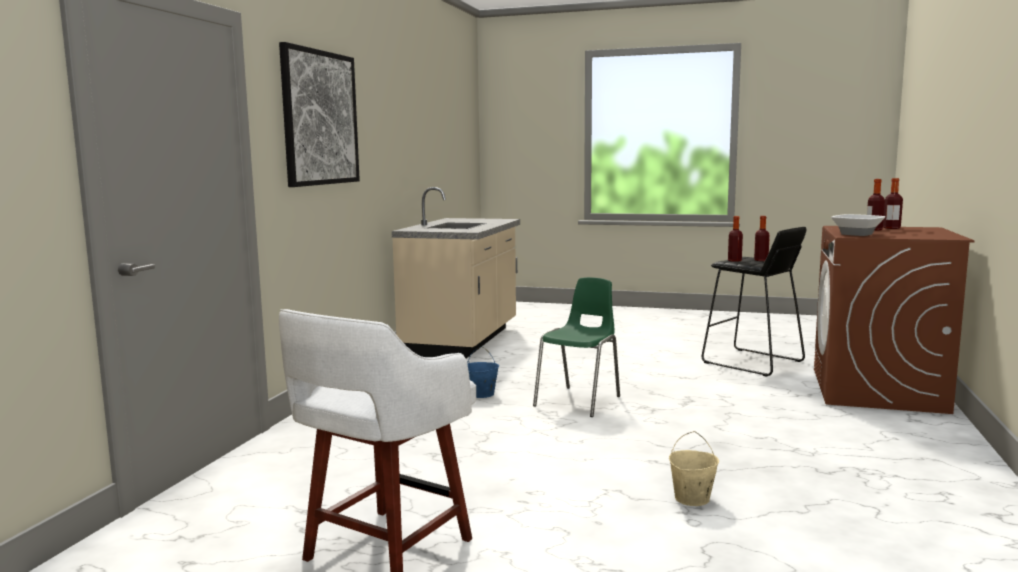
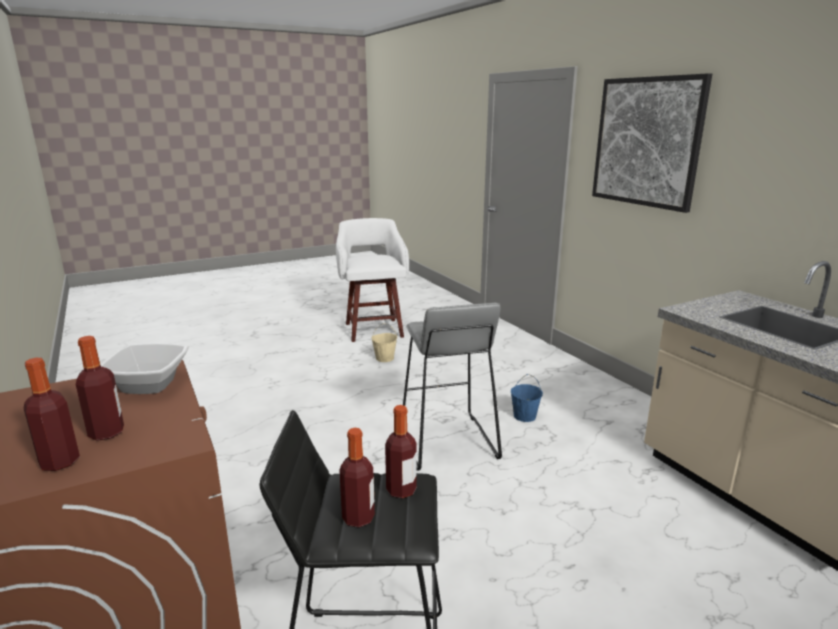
camera: 135 degrees right, 10 degrees up
(579, 401) = (447, 442): green chair -> grey stool
(692, 499) = (277, 390): beige bucket -> beige bucket (384, 358)

